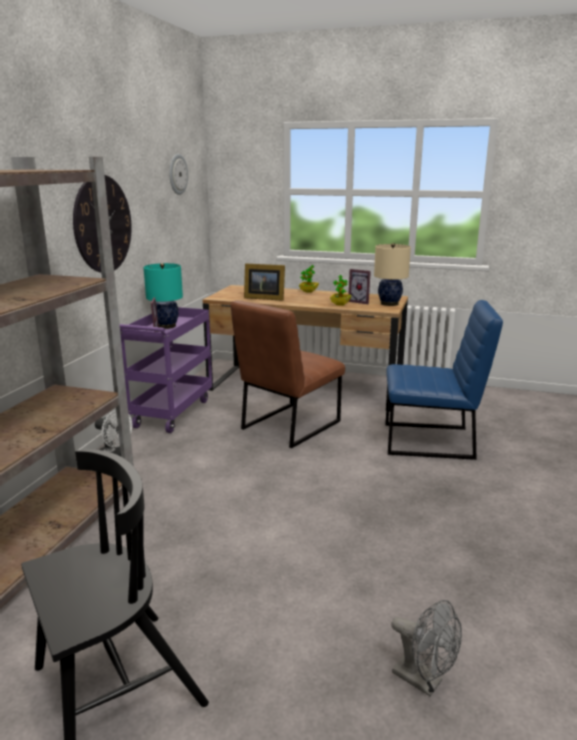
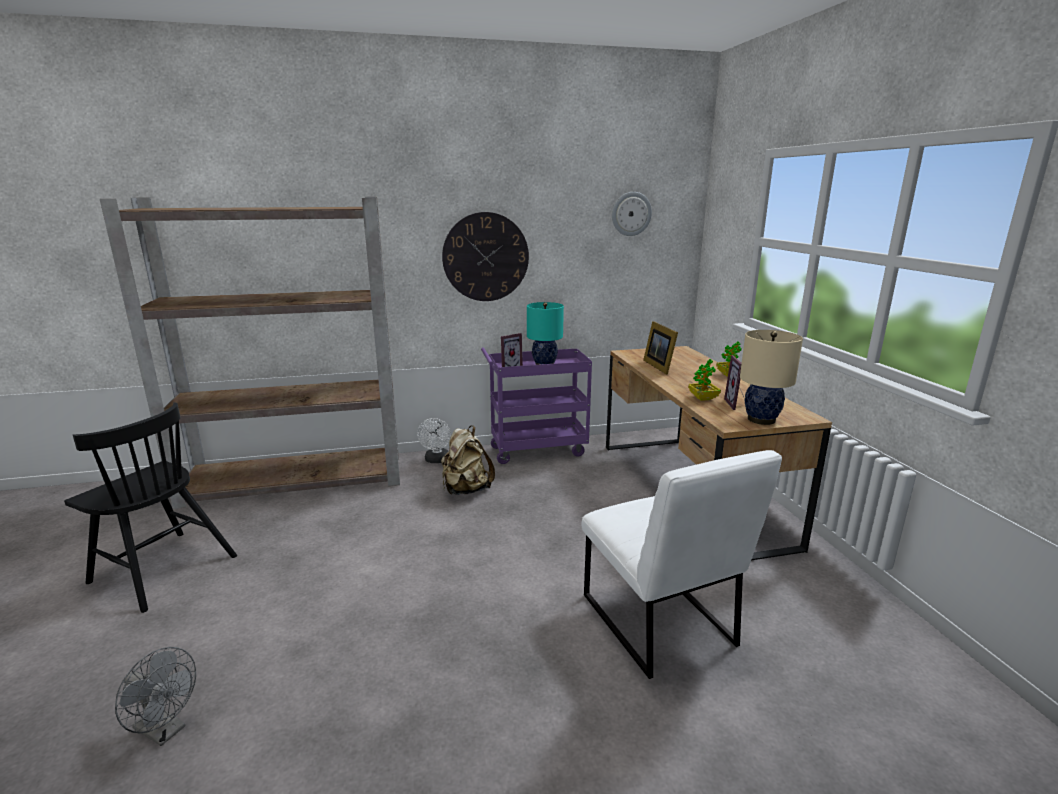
camera: 60 degrees right, 0 degrees up
(193, 459) = (466, 490): none -> beige backpack
(288, 426) = (581, 512): brown chair -> none
(424, 681) = (165, 730): grey fan -> grey fan turned 75 degrees counterclockwise
(431, 441) = (659, 622): blue chair -> white chair

